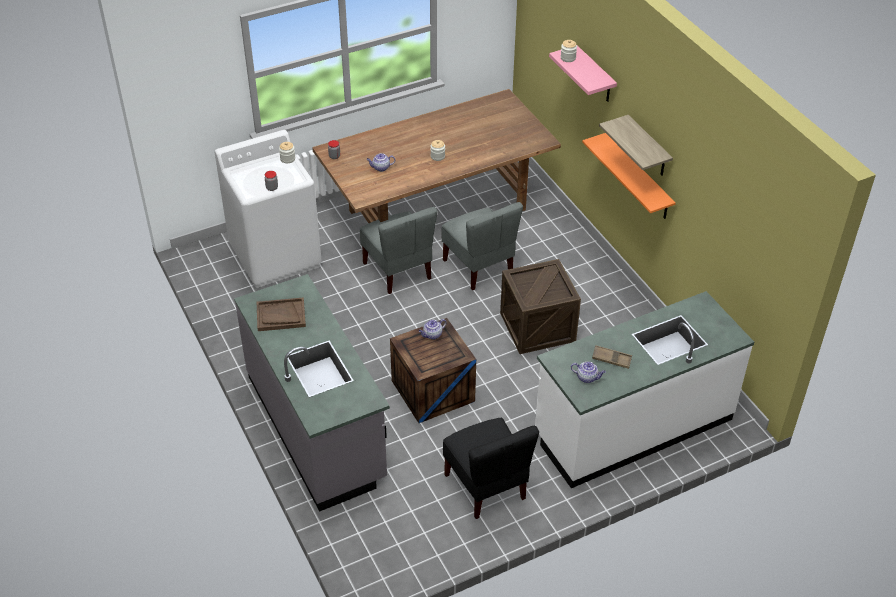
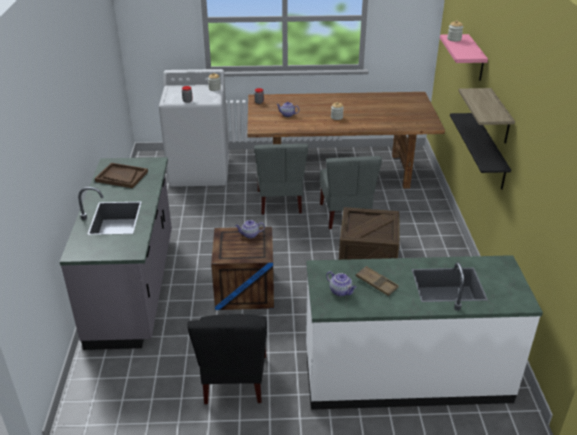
camera: 25 degrees right, 10 degrees down
(638, 177) = (489, 151): orange shelf -> black shelf

